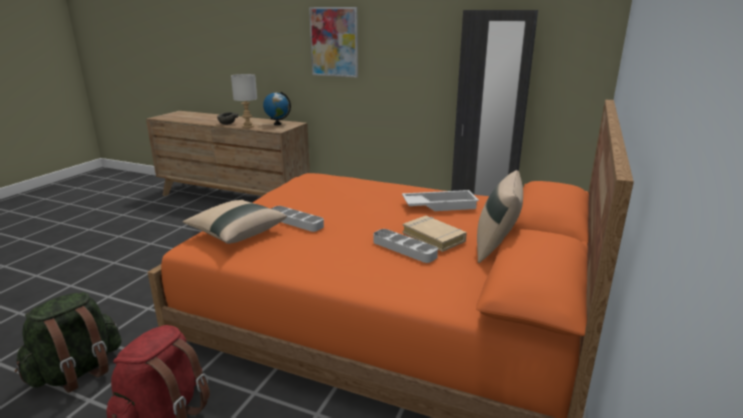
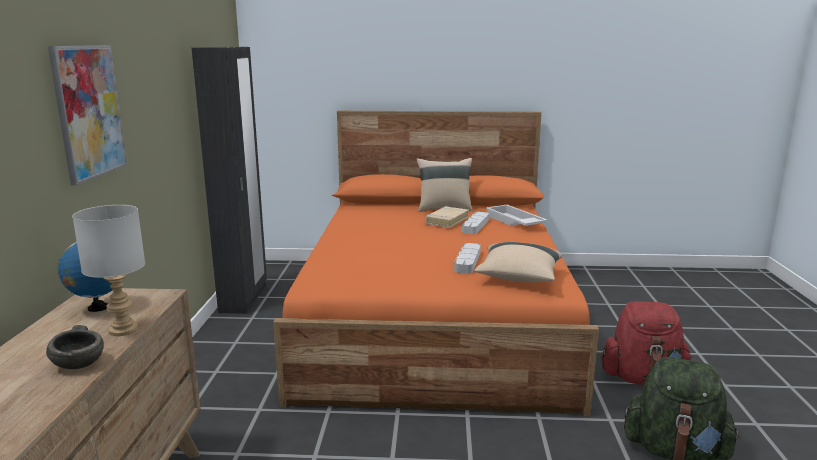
camera: 110 degrees left, 5 degrees down
(439, 205) = (379, 223): white tray -> white tray (514, 222)

